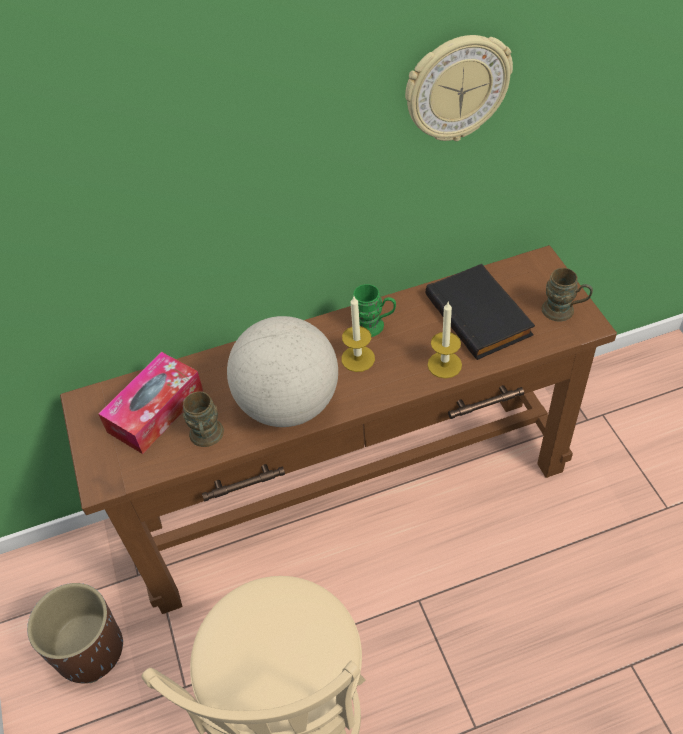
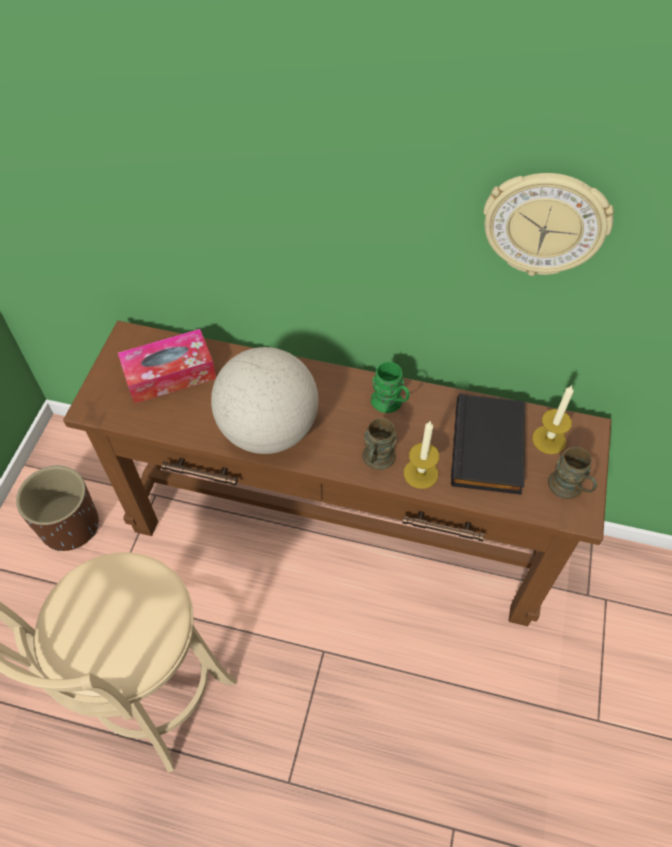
camera: 30 degrees right, 5 degrees up
(207, 438) = (188, 420): brown mug -> brown mug (376, 461)
(358, 358) = (354, 424): candle -> candle (549, 440)

